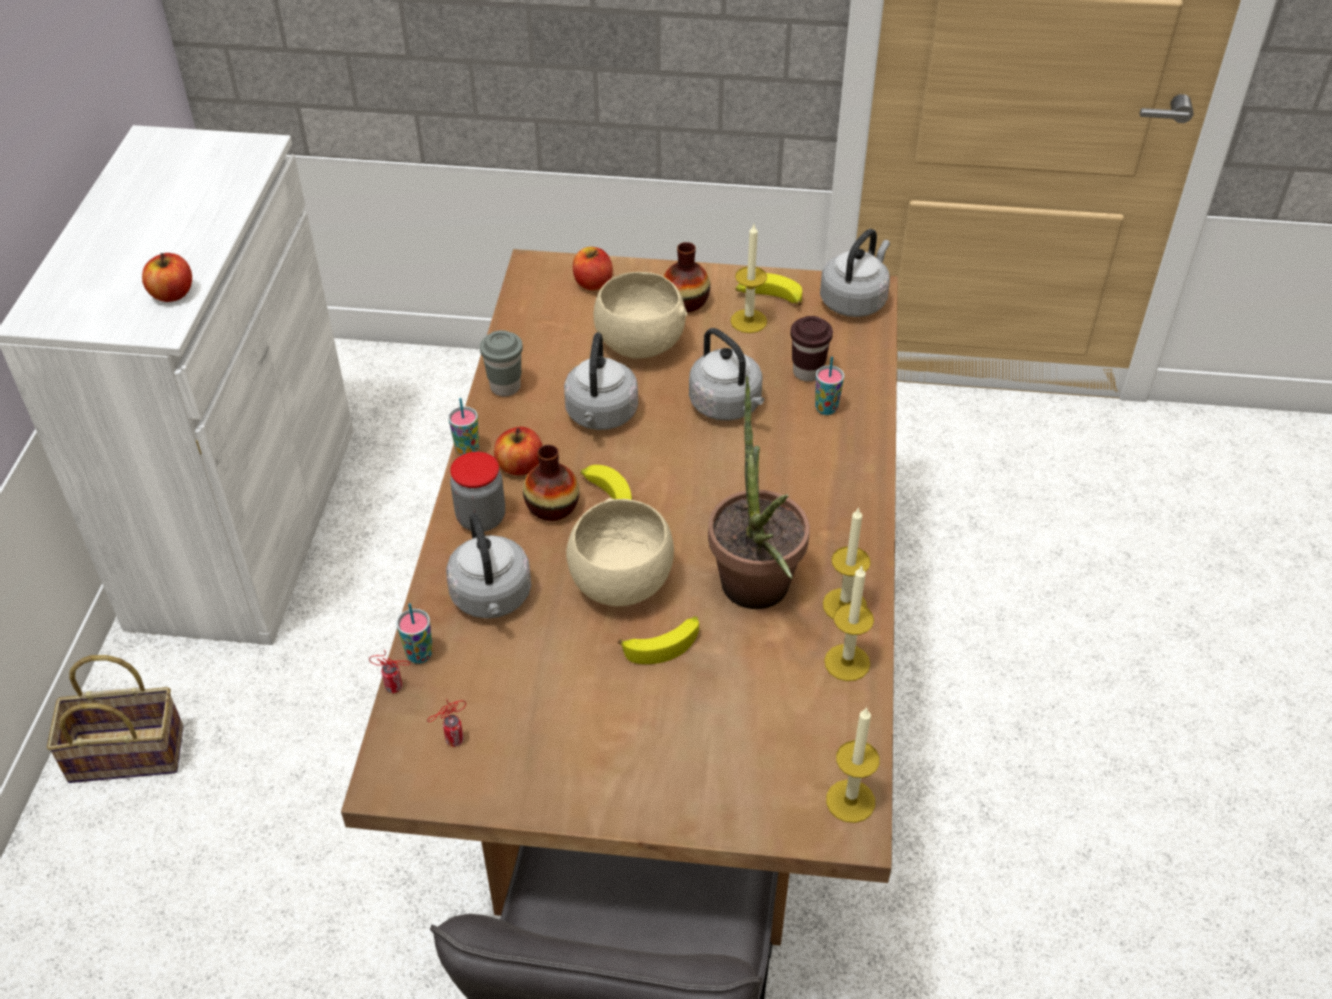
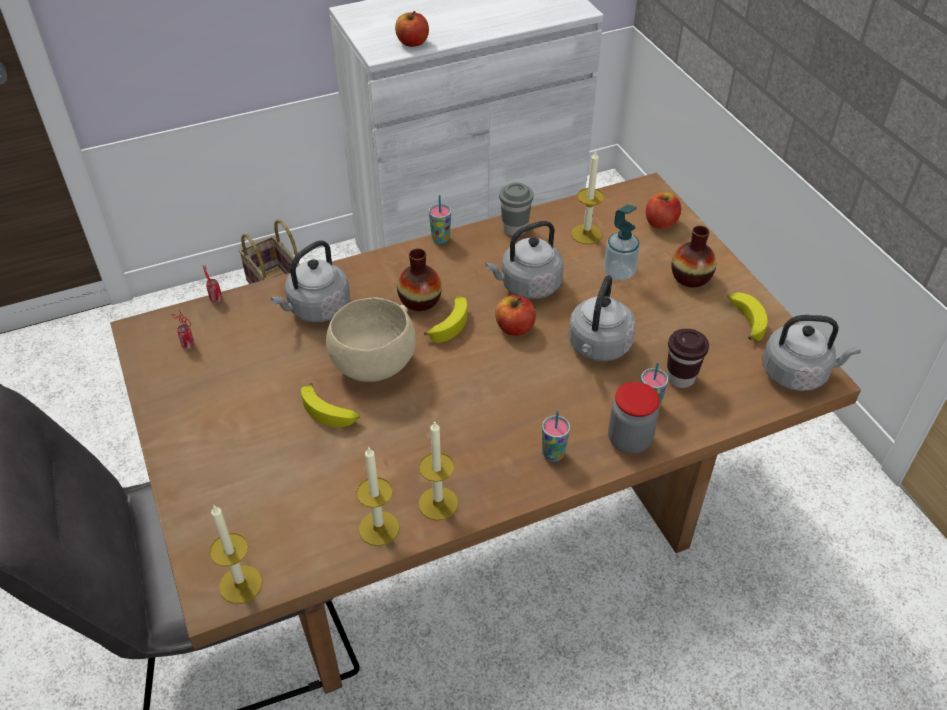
camera: 60 degrees right, 0 degrees up
(419, 654) = (249, 298): cup -> cup (553, 454)
(481, 518) = (384, 272): jar -> jar (629, 440)
(520, 466) = (446, 269): apple -> apple (514, 328)
(638, 344) = (619, 273): beige bowl -> soap dispenser
(748, 321) = (705, 320): candle -> candle (586, 234)
(756, 596) = (411, 445): potted plant -> none

